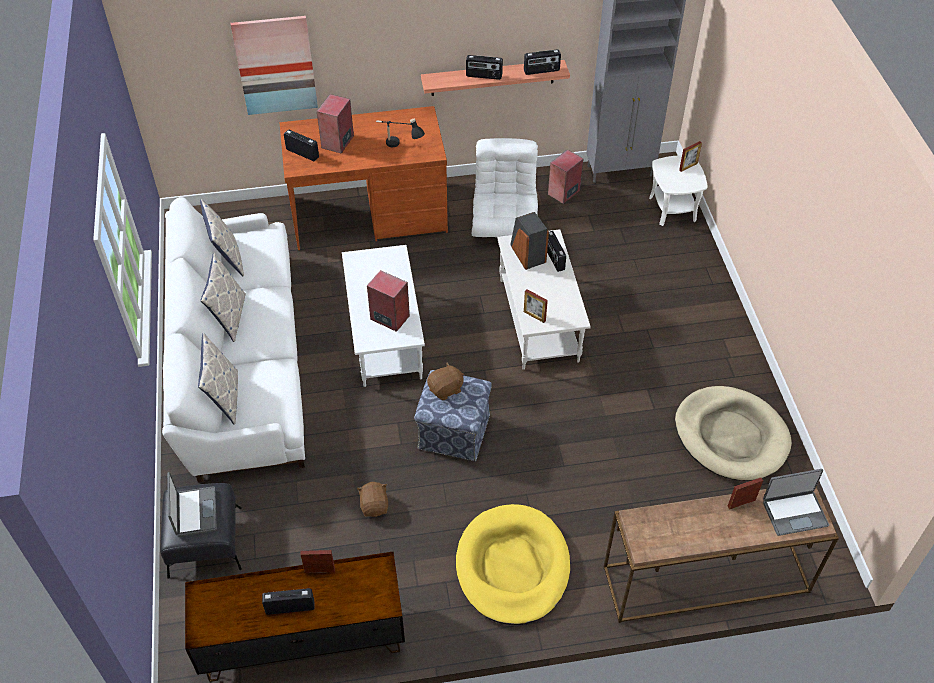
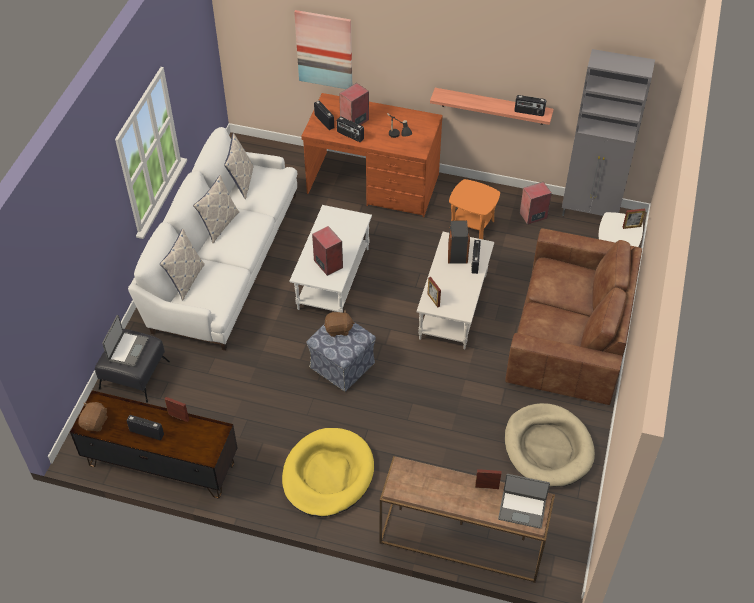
camera: 25 degrees right, 0 degrees up
(374, 506) = (257, 395): brown plush toy -> brown plush toy (95, 422)
(484, 76) = (481, 103): radio -> radio (350, 136)
(505, 223) = (472, 224): white armchair -> orange side table
(678, 305) = (570, 334): none -> brown sofa

